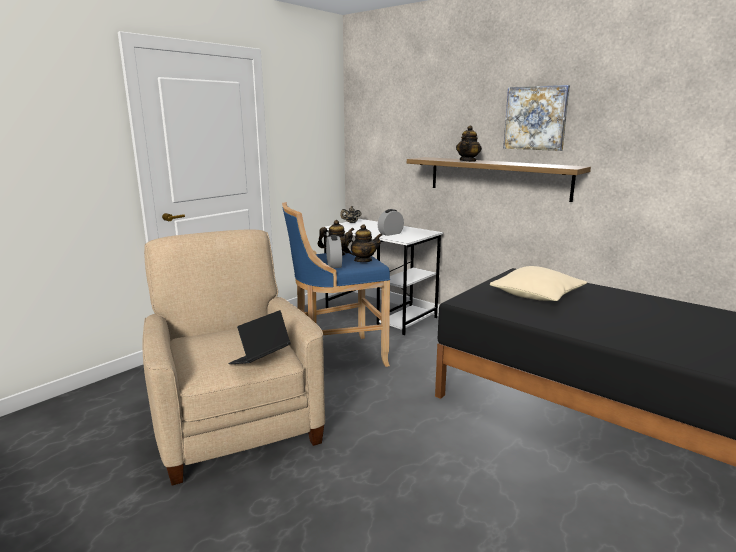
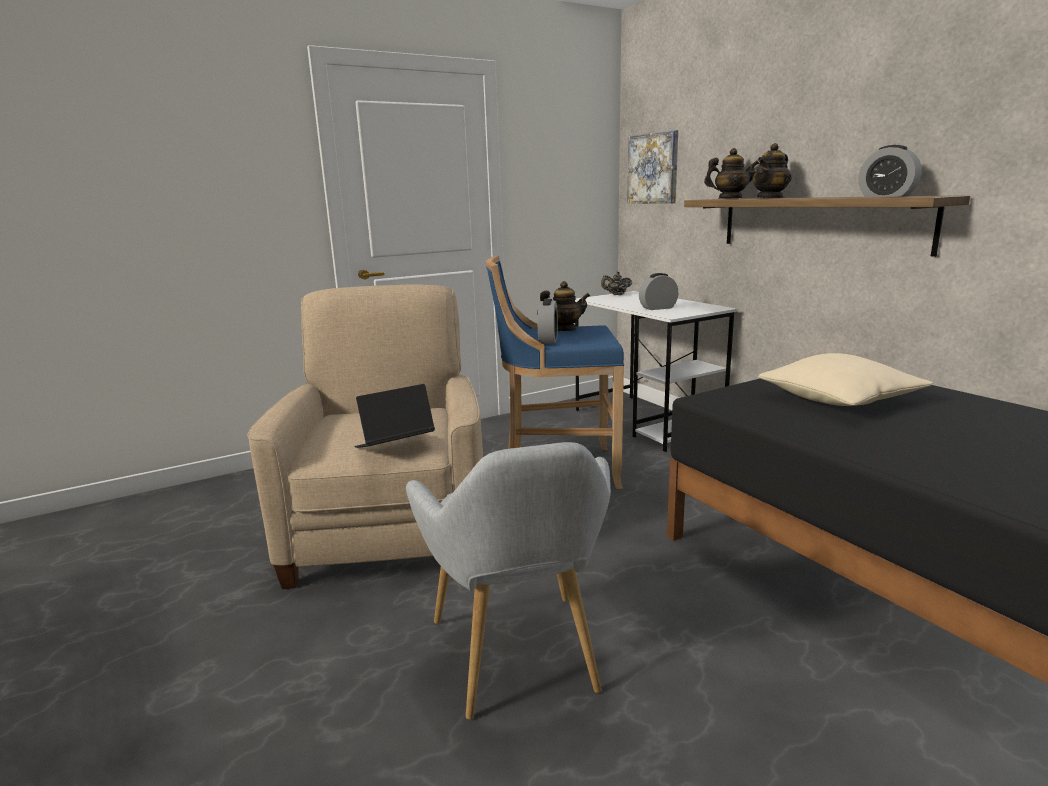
camera: 20 degrees right, 0 degrees up
(363, 260) = (592, 337): teapot -> teapot (730, 198)
(384, 501) = (519, 663): none -> grey armchair
(536, 118) = (881, 123): picture -> picture (653, 169)
(545, 165) = (886, 196): none -> alarm clock

